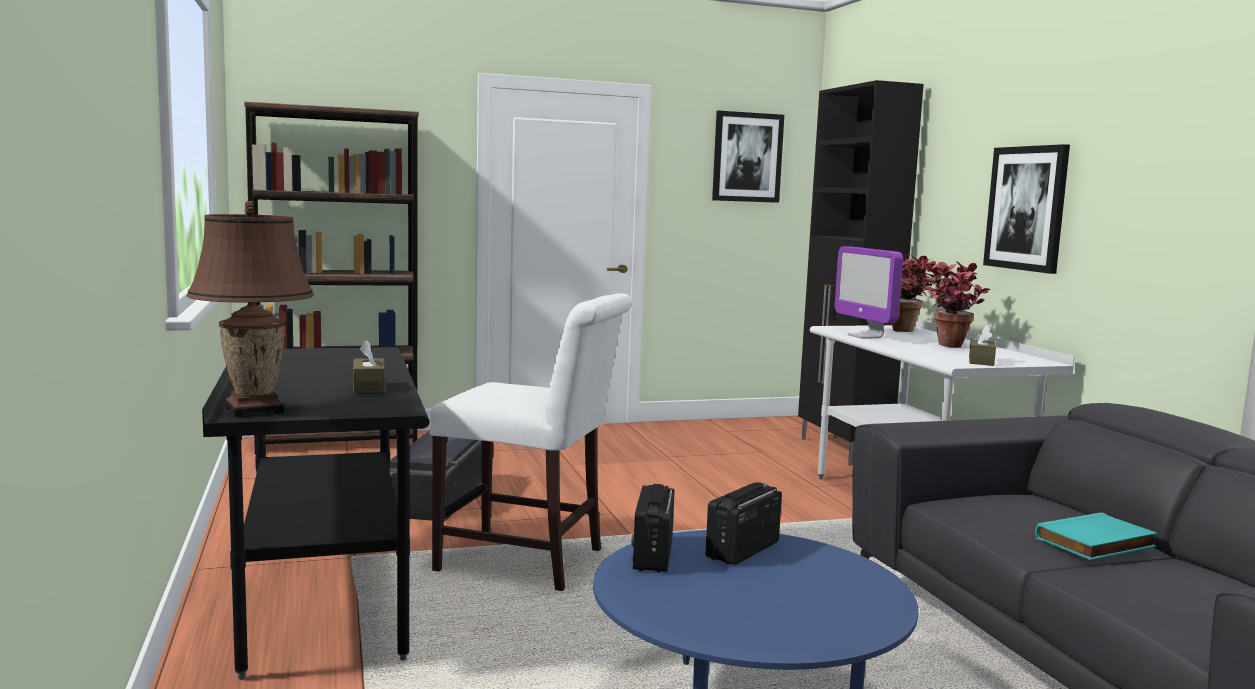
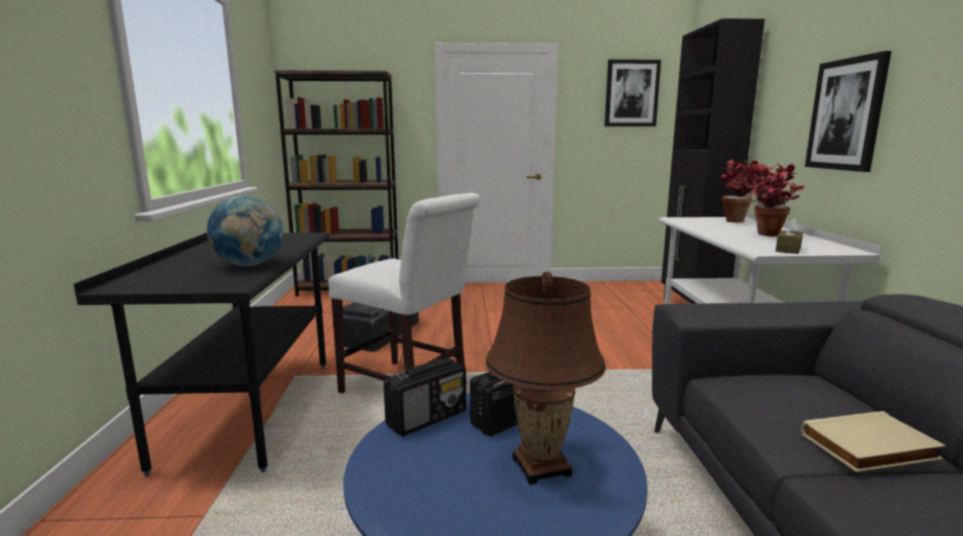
camera: 15 degrees right, 5 degrees up
(254, 410) = (132, 283): brown table lamp -> brown table lamp (541, 466)
(369, 387) = (249, 265): brown tissue box -> globe
(653, 555) = (427, 418): radio -> radio turned 150 degrees counterclockwise
(865, 336) = (697, 226): monitor -> none
(1096, 544) = (870, 448): turquoise book -> beige book

